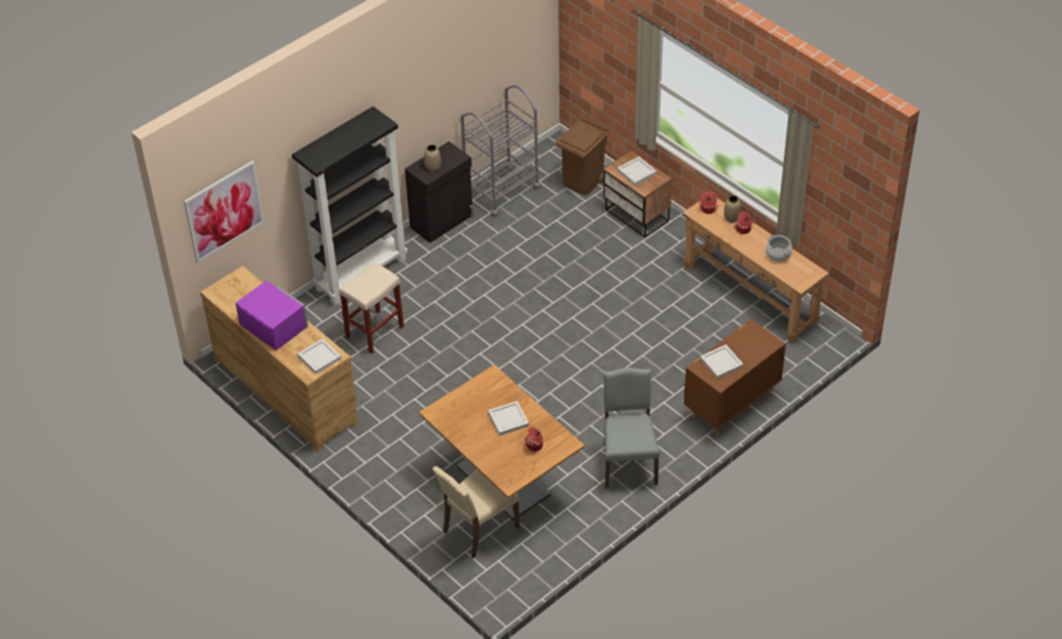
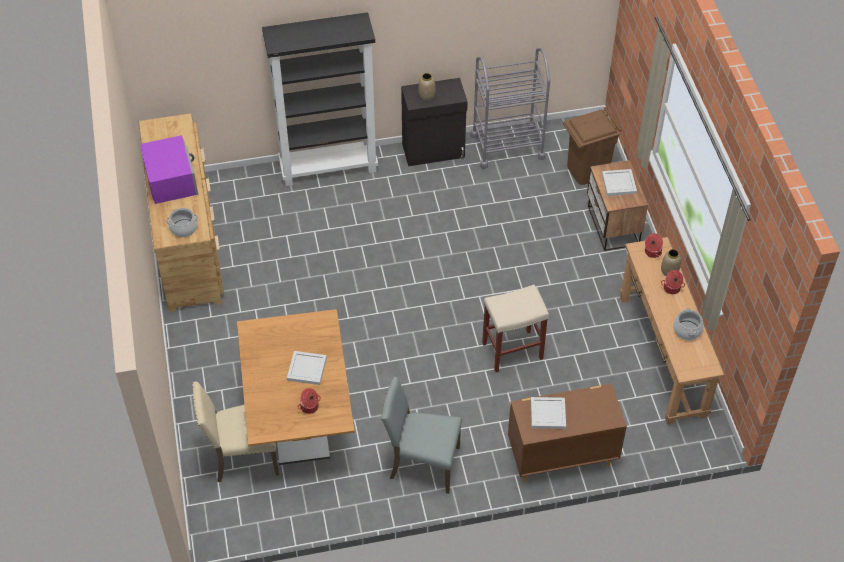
camera: 30 degrees right, 5 degrees up
(224, 211) = (177, 55): picture -> none
(319, 358) = (183, 228): white tray -> cooking pot
(374, 332) = (298, 226): beige stool -> beige stool (511, 351)
(628, 462) = (422, 464): grey chair -> grey chair turned 105 degrees counterclockwise

